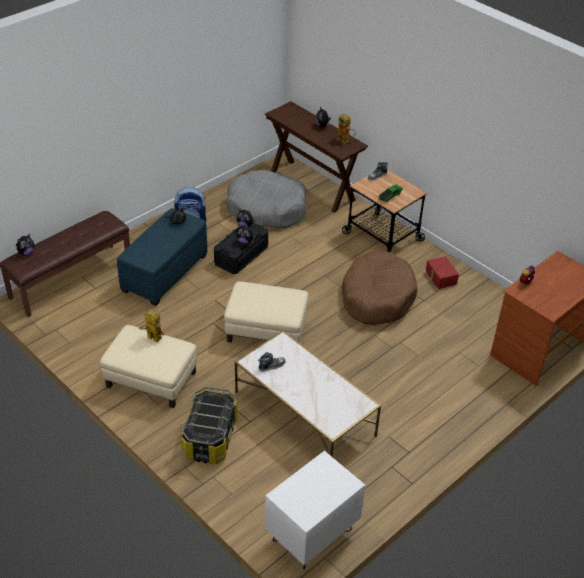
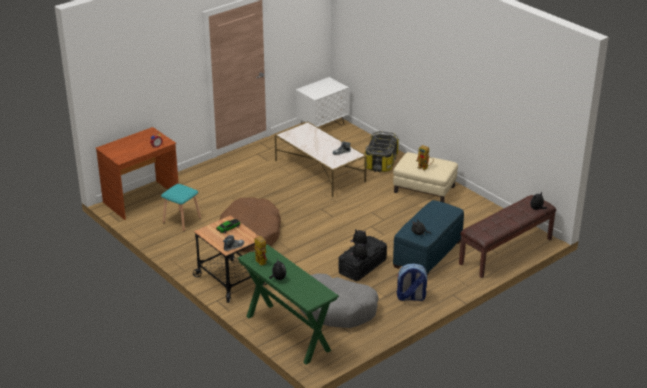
camera: 175 degrees left, 10 degrees down
(266, 330) = (343, 214): beige ottoman -> none
(312, 186) = (287, 333): brown console table -> green console table
(440, 277) = (192, 246): red storage box -> none
(469, 314) = (181, 221): none -> turquoise stool

